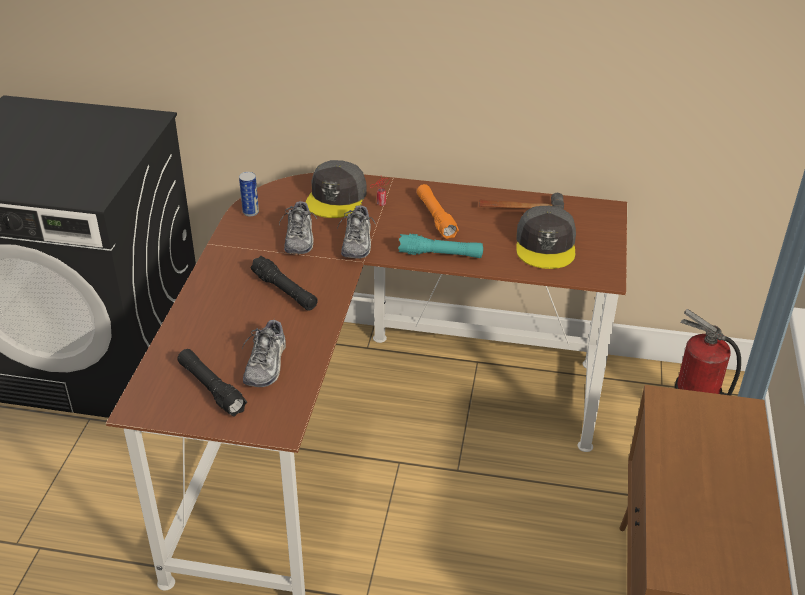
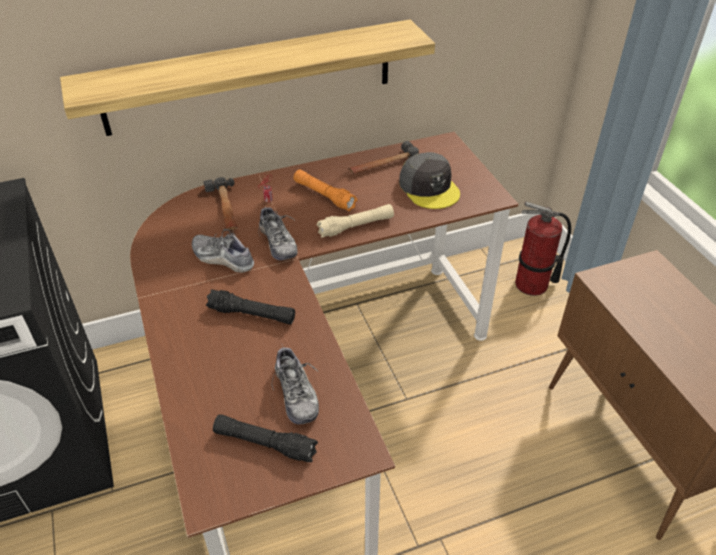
camera: 30 degrees left, 5 degrees up
(250, 212) = (155, 250): can -> none
(299, 238) = (223, 258): shoe -> shoe turned 150 degrees clockwise
(337, 198) = (224, 208): grey cap -> hammer
(401, 78) = (250, 77): none -> shelf
(440, 254) = (356, 226): turquoise flashlight -> beige flashlight

